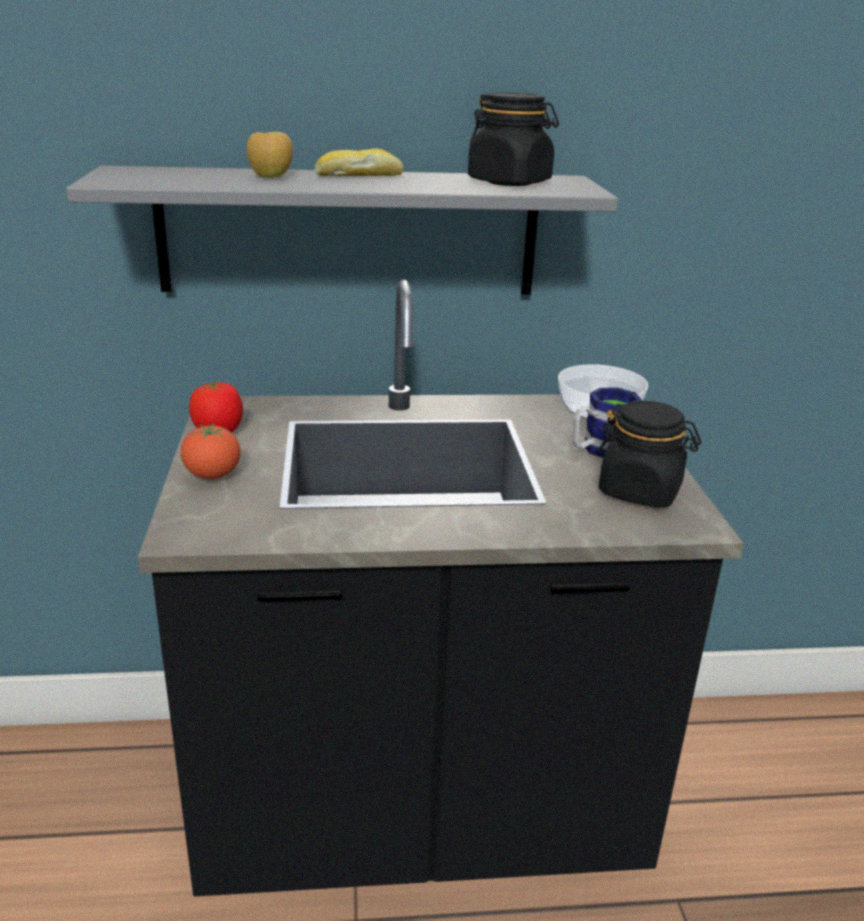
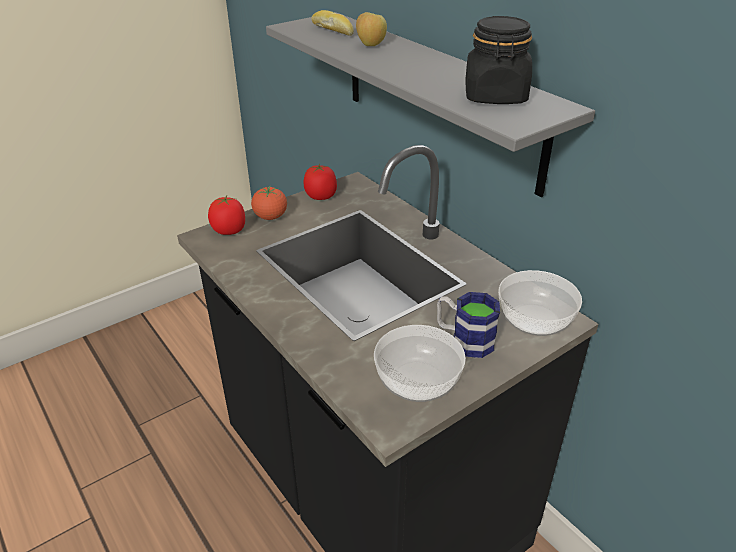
camera: 60 degrees right, 10 degrees up
(199, 512) = (229, 231): none -> tomato
(359, 176) = (421, 59): bread -> bread (334, 30)
(640, 491) = (416, 379): black jar -> bowl

